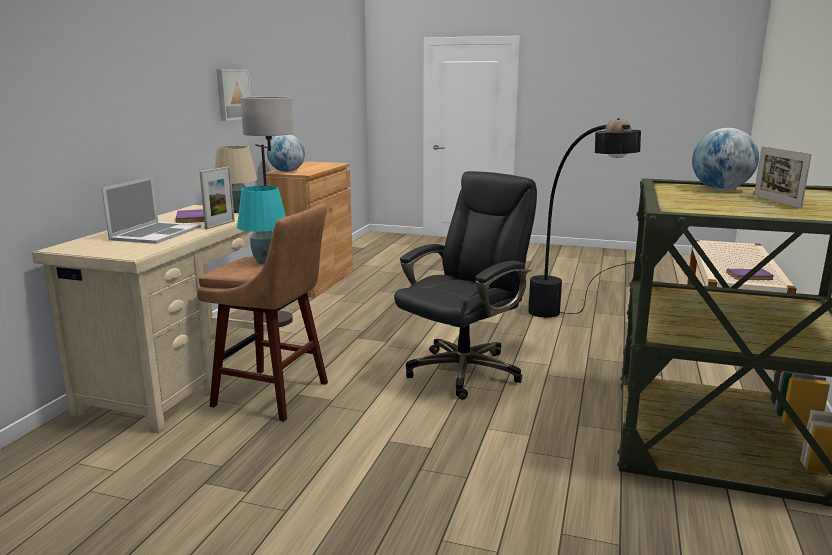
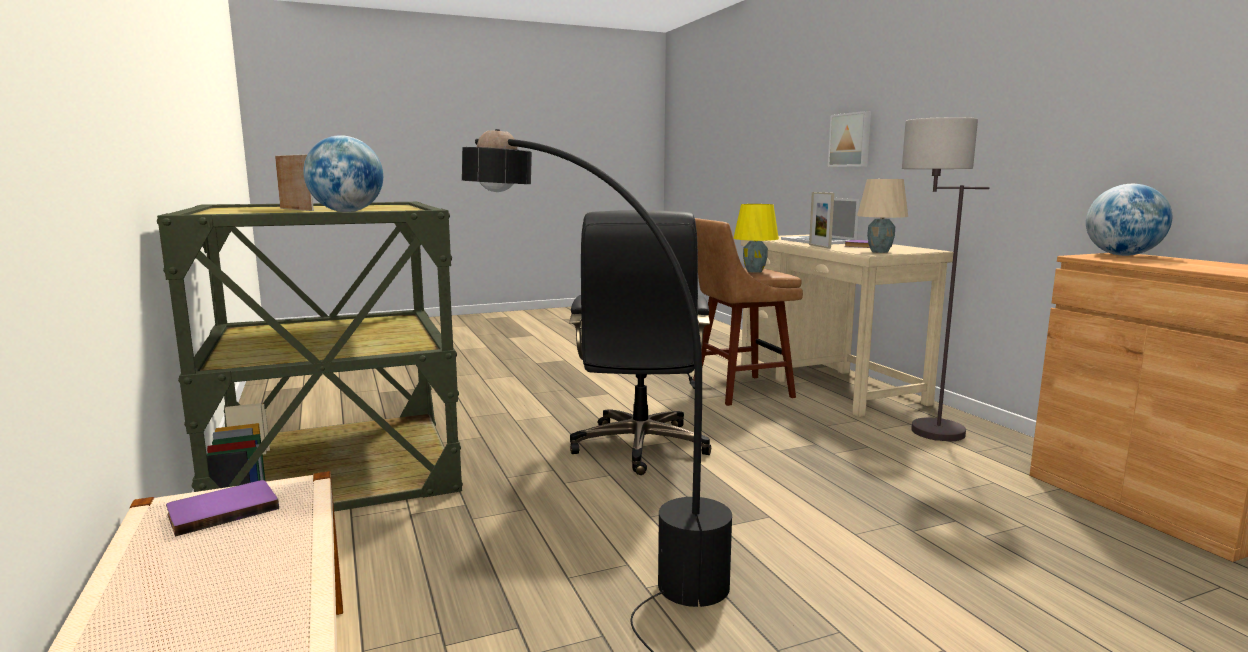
camera: 140 degrees right, 5 degrees down
(232, 94) = (1086, 115): picture -> picture (851, 140)
(264, 261) = (755, 271): turquoise table lamp -> yellow table lamp

